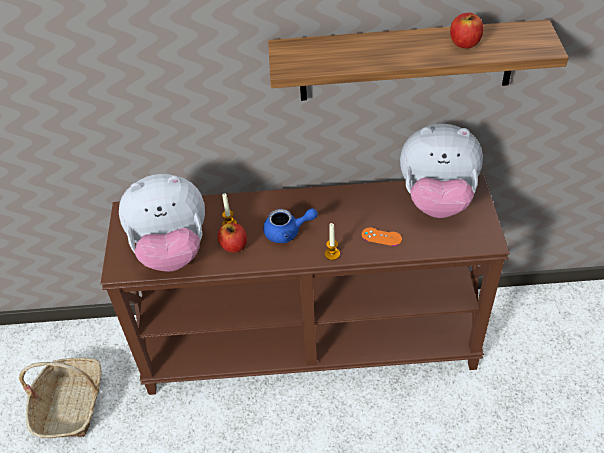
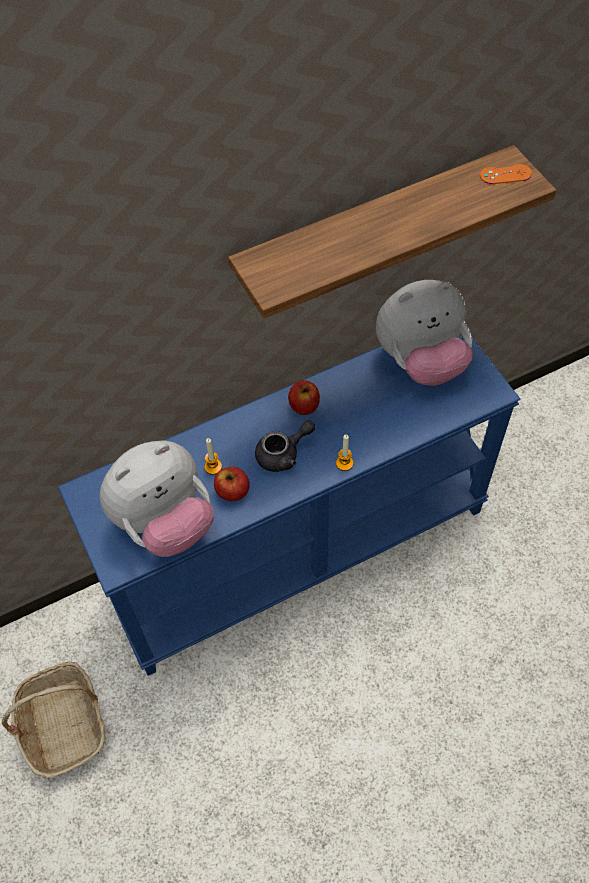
camera: 25 degrees left, 10 degrees up
(287, 232) = (283, 454): blue teapot -> grey teapot
(310, 342) = (298, 547): brown console table -> blue console table
(381, 237) = (385, 425): orange game controller -> orange game controller (505, 174)
(464, 43) = (445, 201): apple -> apple (304, 406)

